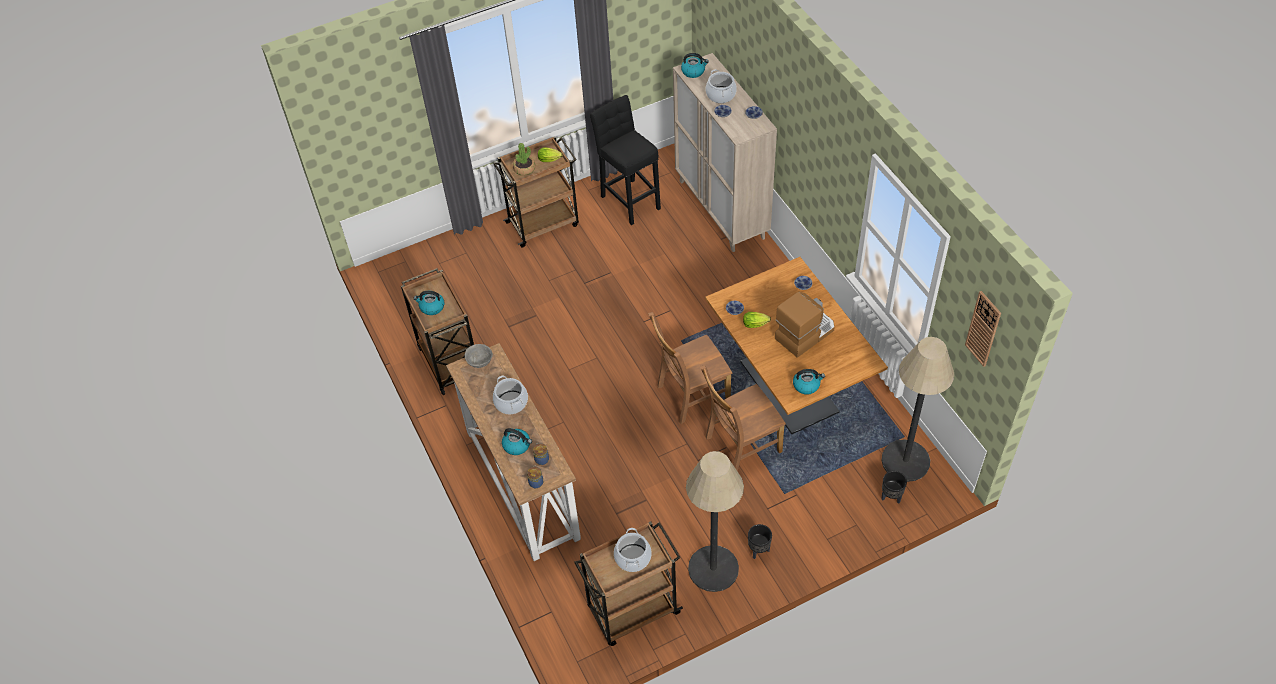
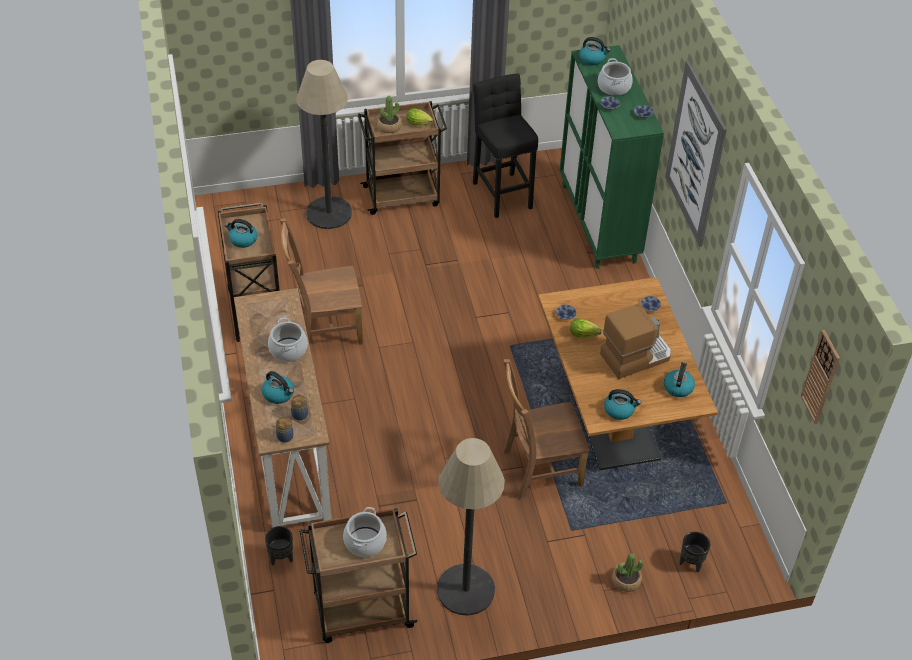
camera: 10 degrees right, 5 degrees down
(479, 361) = (270, 301): grey bowl -> none
(690, 395) = (501, 403): brown chair -> brown chair (324, 328)
(722, 209) = (598, 223): beige cabinet -> green cabinet
(758, 550) = (522, 583): black planter -> black planter (280, 558)
(814, 146) = (695, 154): none -> picture
(842, 526) = (626, 580): none -> potted plant
(848, 352) = (678, 387): none -> kettle
(905, 461) = (719, 529): floor lamp -> floor lamp (329, 213)

